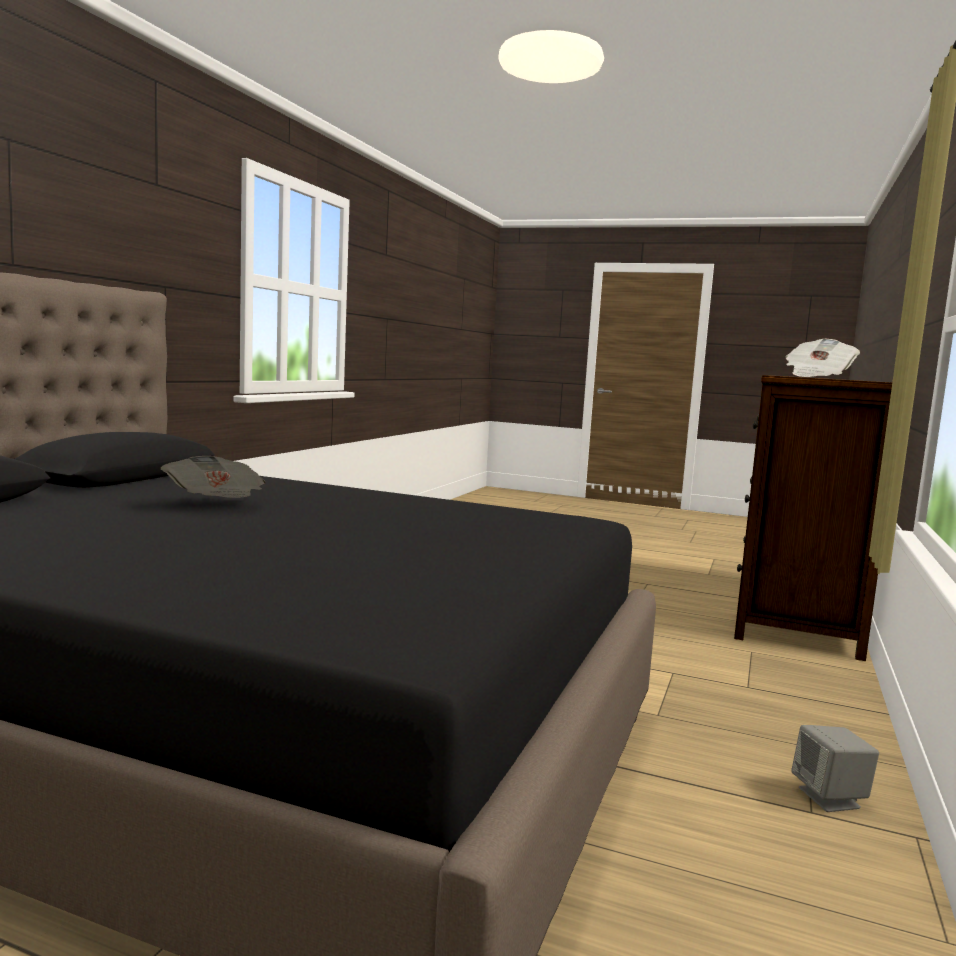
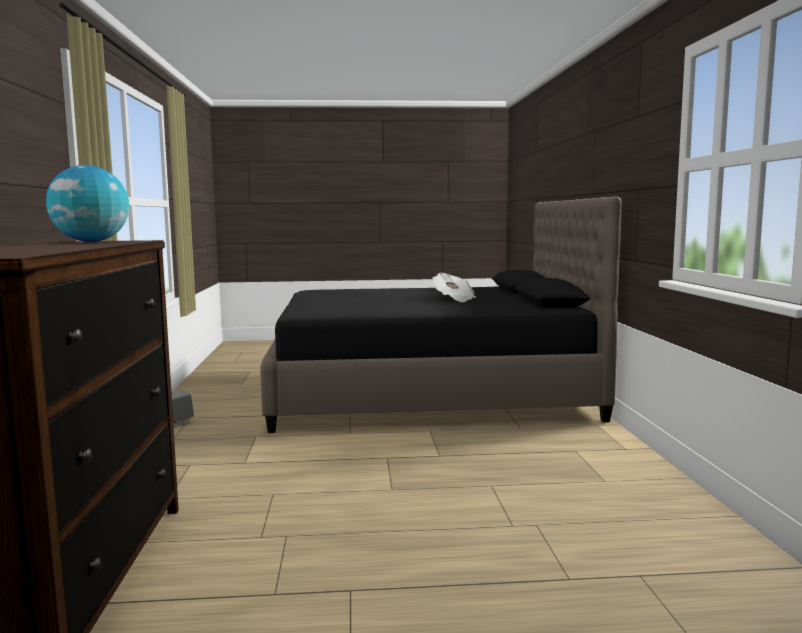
camera: 155 degrees right, 0 degrees up
(817, 377) = (91, 241): newspaper -> globe

